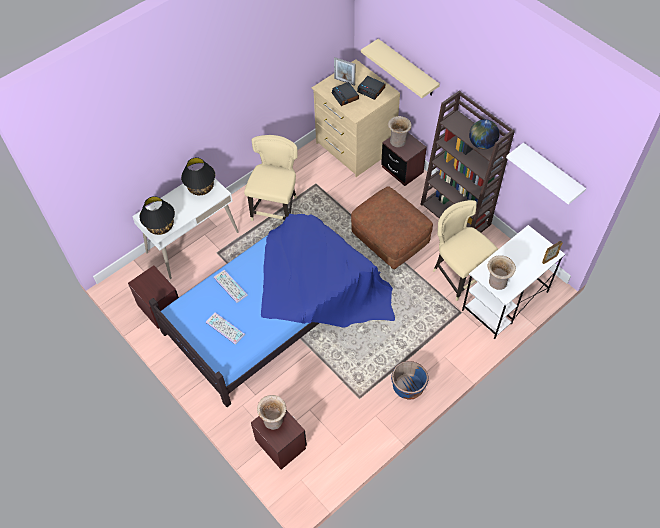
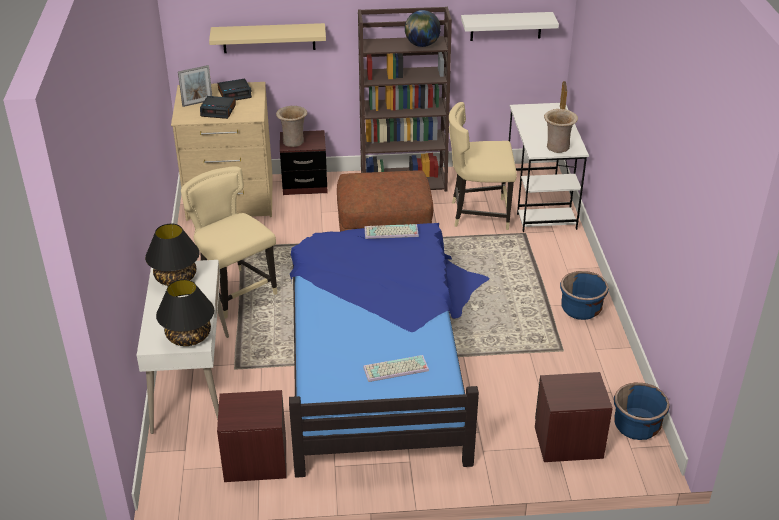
camera: 55 degrees left, 20 degrees down
(229, 286) = (338, 338): keyboard -> keyboard (390, 233)
(274, 420) = (565, 390): beige vase -> none
(321, 474) = (636, 426): none -> blue planter

